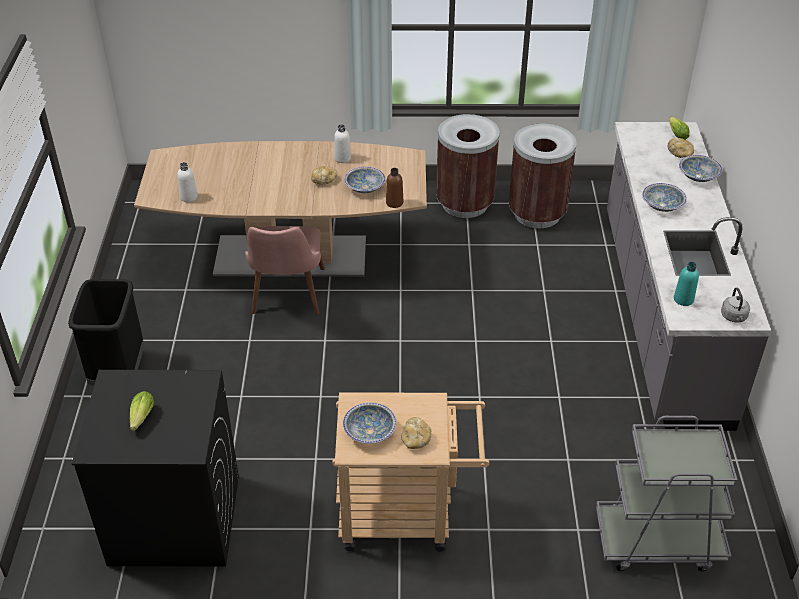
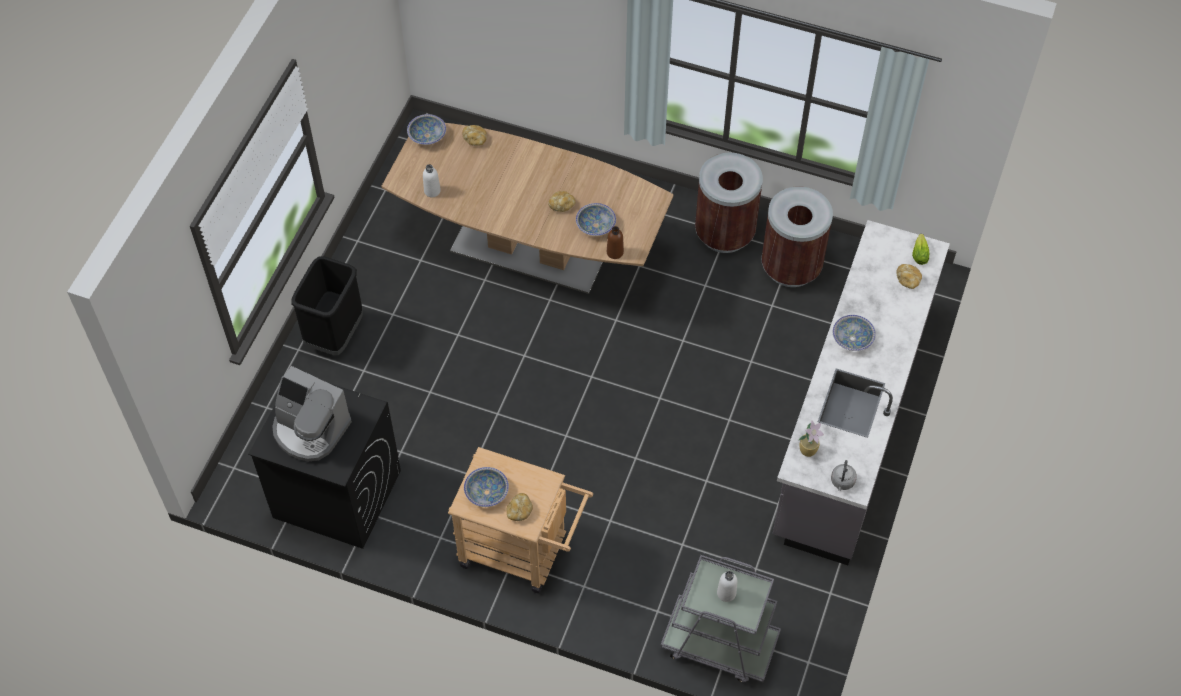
camera: 20 degrees right, 15 degrees up
(141, 419) = (310, 430): lettuce -> coffee machine
(215, 151) = (475, 139): none -> bread
(287, 299) = (508, 299): pink chair -> none
(342, 158) = (590, 182): white bottle -> white bottle (726, 593)
(683, 299) = (808, 450): turquoise bottle -> potted plant
(698, 176) = (908, 313): bowl -> bowl (427, 136)

